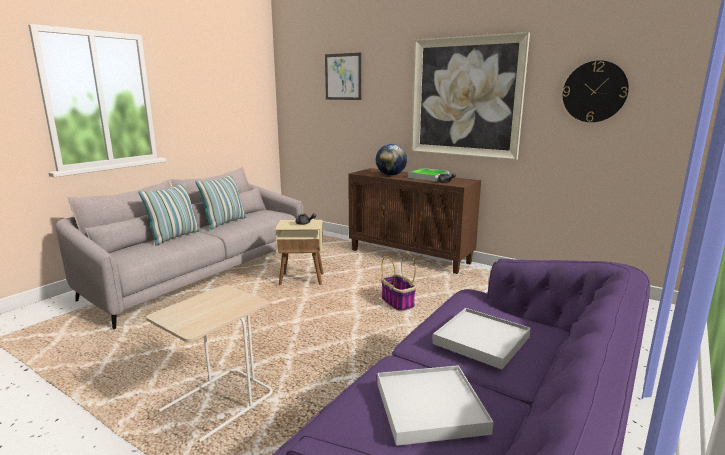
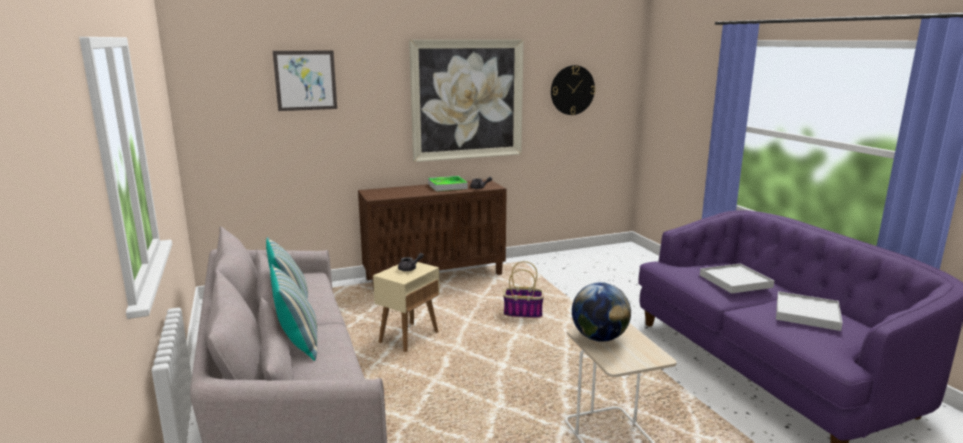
camera: 55 degrees left, 0 degrees up
(391, 175) = (411, 192): globe -> globe (599, 338)

